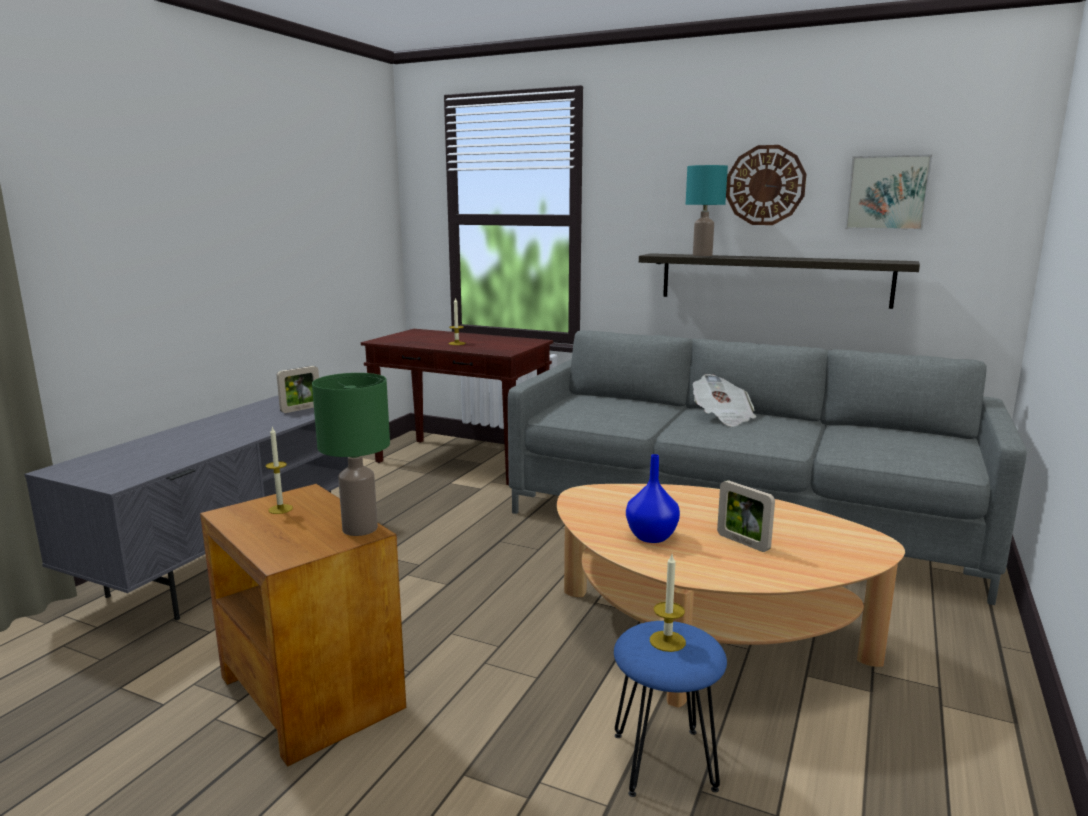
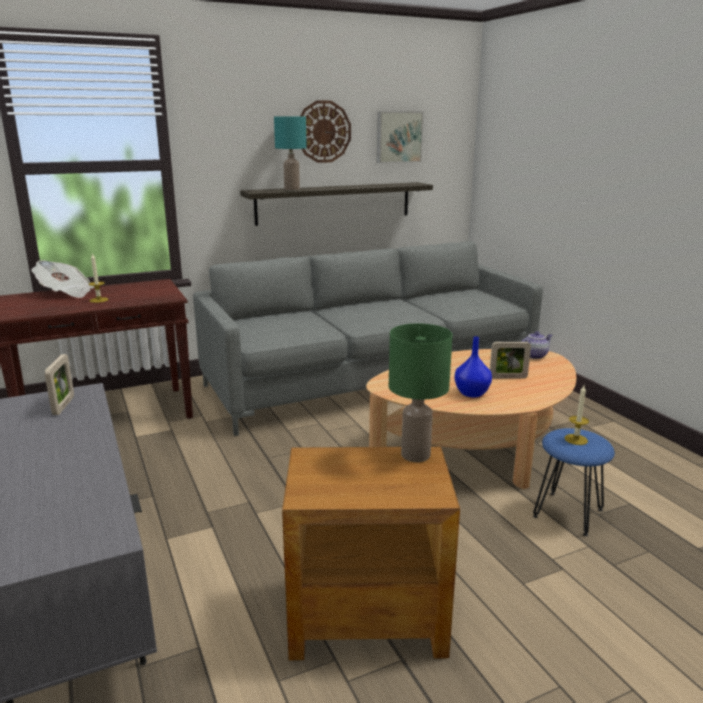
camera: 50 degrees left, 5 degrees up
(280, 509) = (330, 473): candle -> none
(722, 417) = (359, 309): newspaper -> newspaper (66, 293)
(856, 538) = (534, 355): none -> teapot

